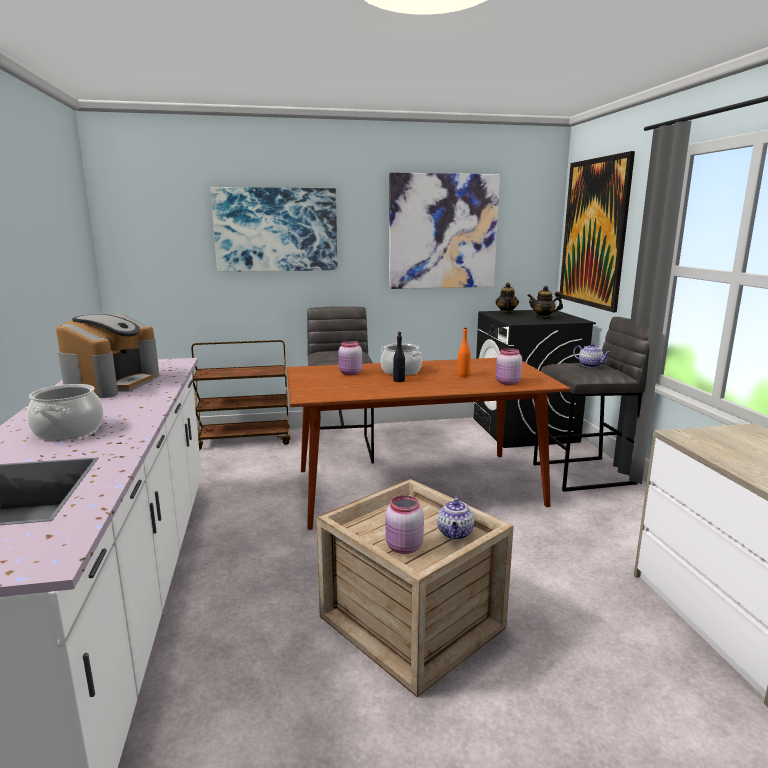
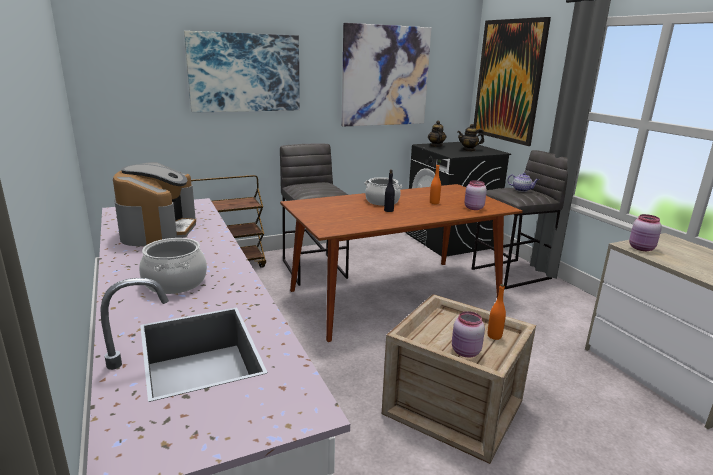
camera: 15 degrees left, 5 degrees up
(350, 373) = (342, 205): pink jar -> pink jar (641, 248)
(455, 534) = (494, 336): teapot -> orange bottle

